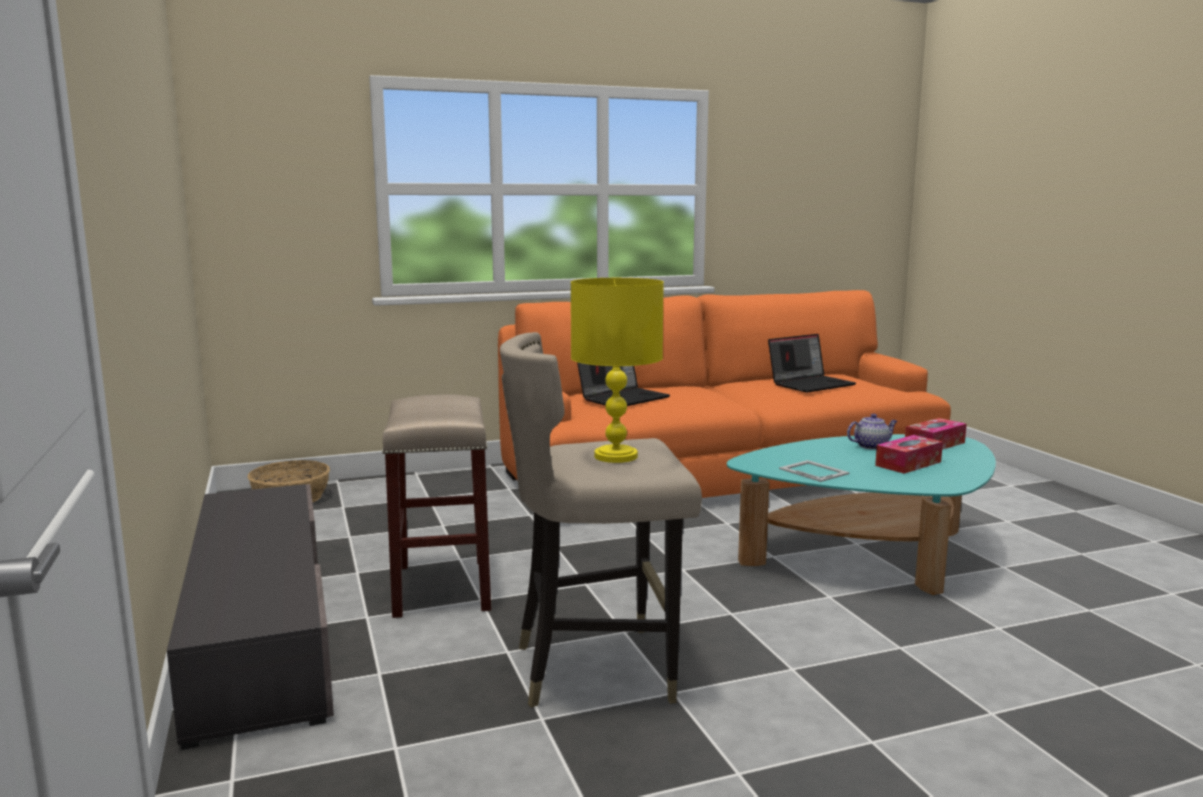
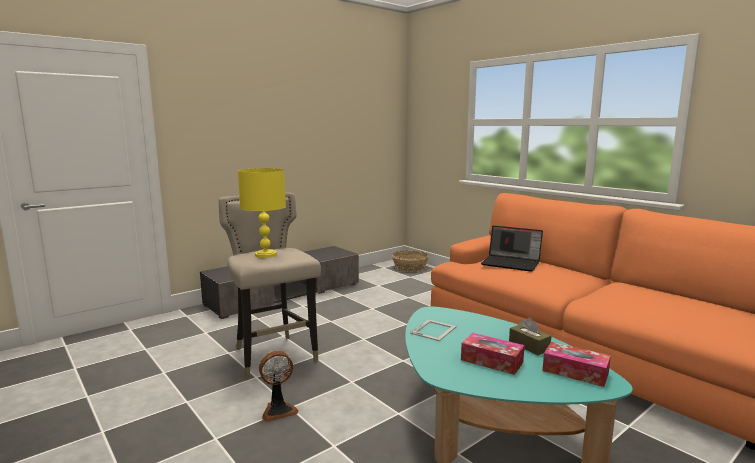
camera: 70 degrees right, 0 degrees up
(441, 586) = (339, 311): beige stool -> none
(798, 679) = (278, 410): none -> fan
(811, 384) = (669, 305): laptop -> none
(871, 446) = (529, 346): teapot -> brown tissue box

